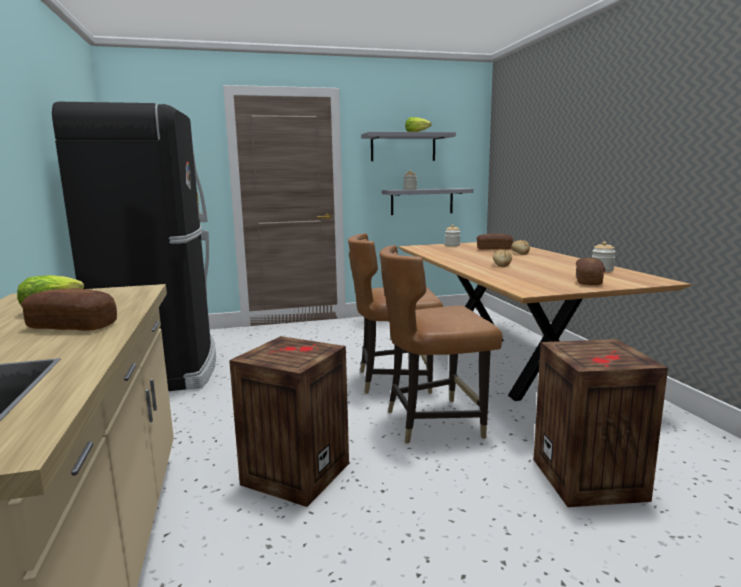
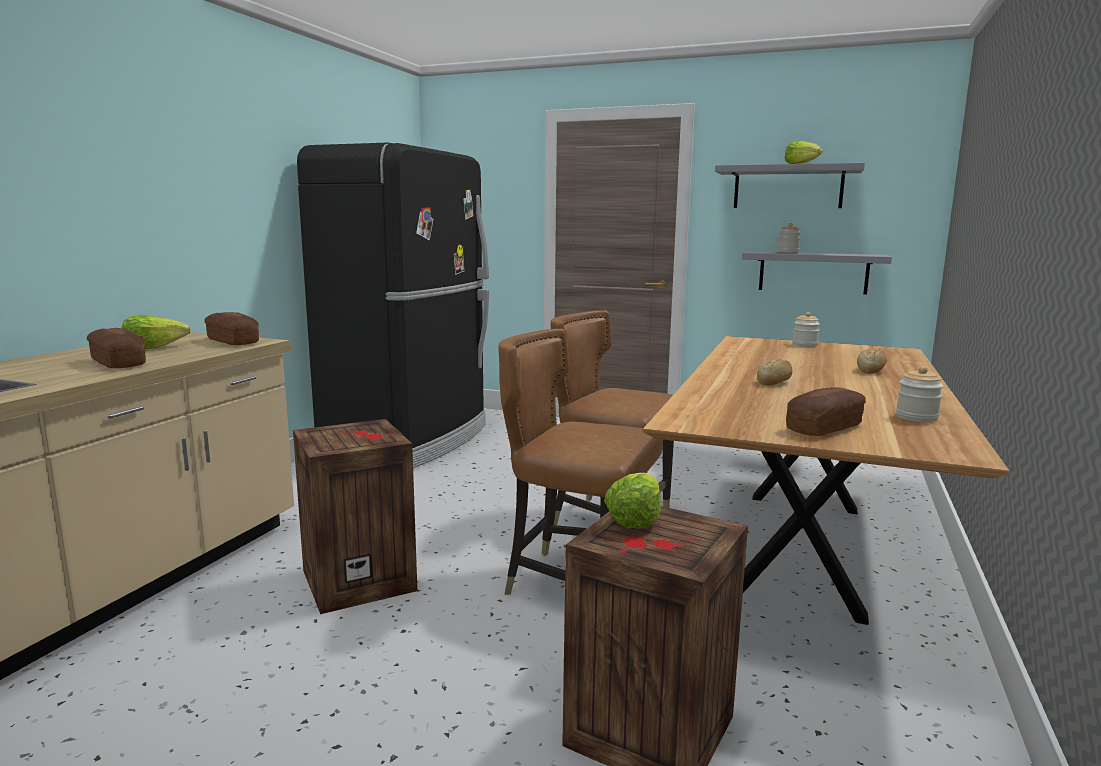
camera: 35 degrees right, 0 degrees up
(494, 249) = (851, 359): bread -> bread (233, 341)
(572, 350) = (635, 519): none -> lettuce

